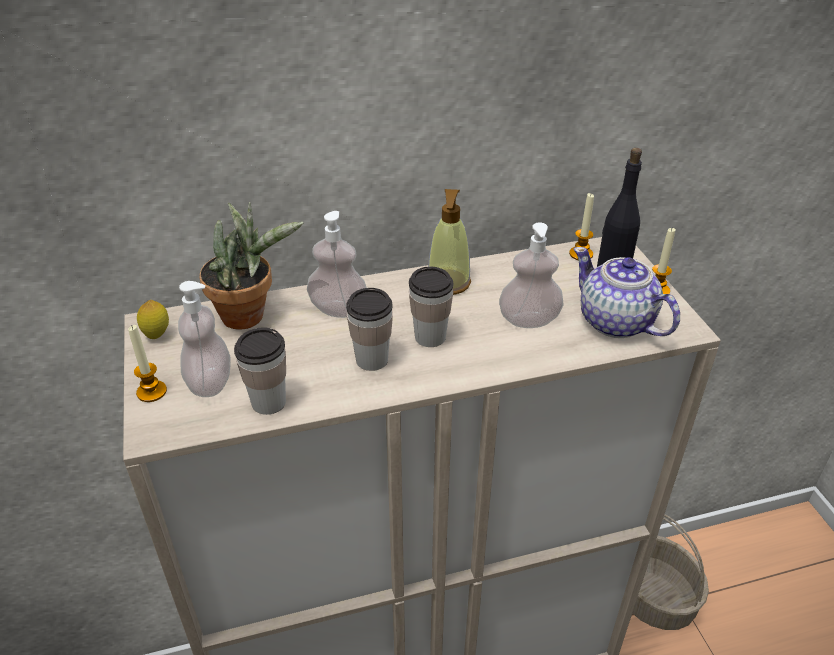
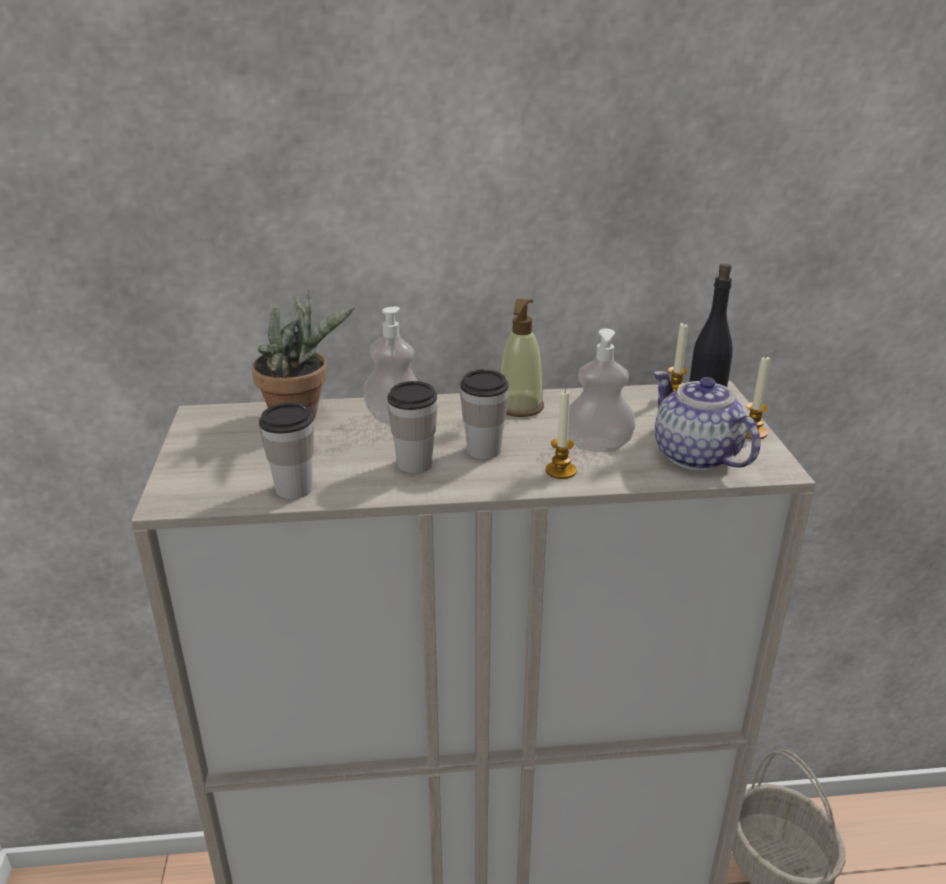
camera: 10 degrees right, 10 degrees down
(151, 392) = (180, 469): candle -> candle (560, 471)
(157, 335) = (204, 425): lemon -> none
(210, 382) = (241, 467): soap dispenser -> none

